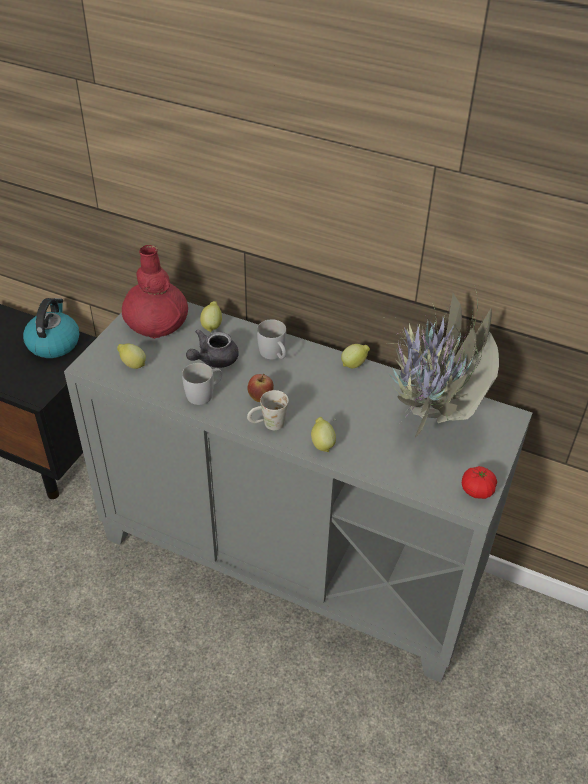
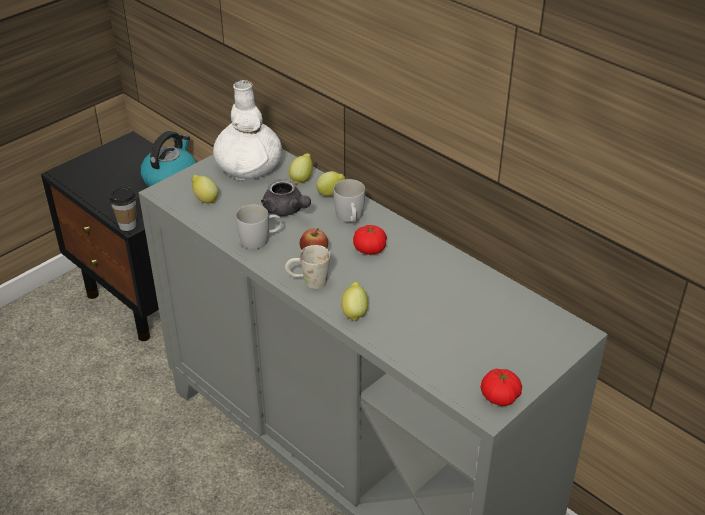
camera: 20 degrees right, 5 degrees down
(33, 399) = (127, 225): none -> cup
(157, 322) = (249, 166): red vase -> white vase
(213, 359) = (286, 210): grey teapot -> grey teapot turned 105 degrees counterclockwise
(305, 381) = (369, 249): none -> tomato
(354, 364) = (430, 244): lemon -> lemon (331, 194)
(428, 422) = (480, 317): potted plant -> none

